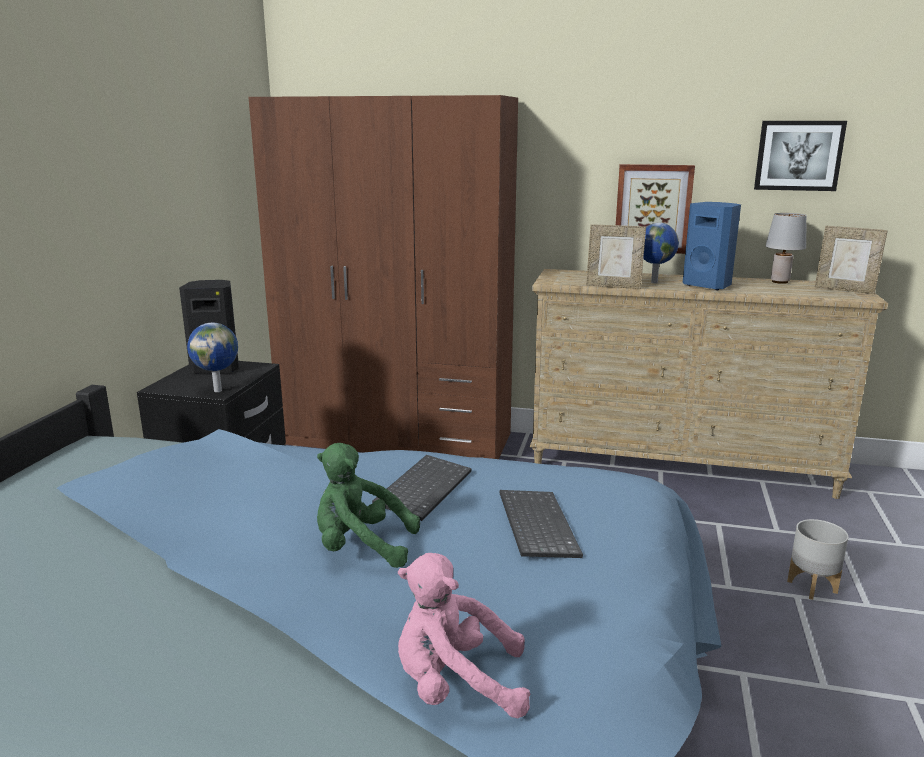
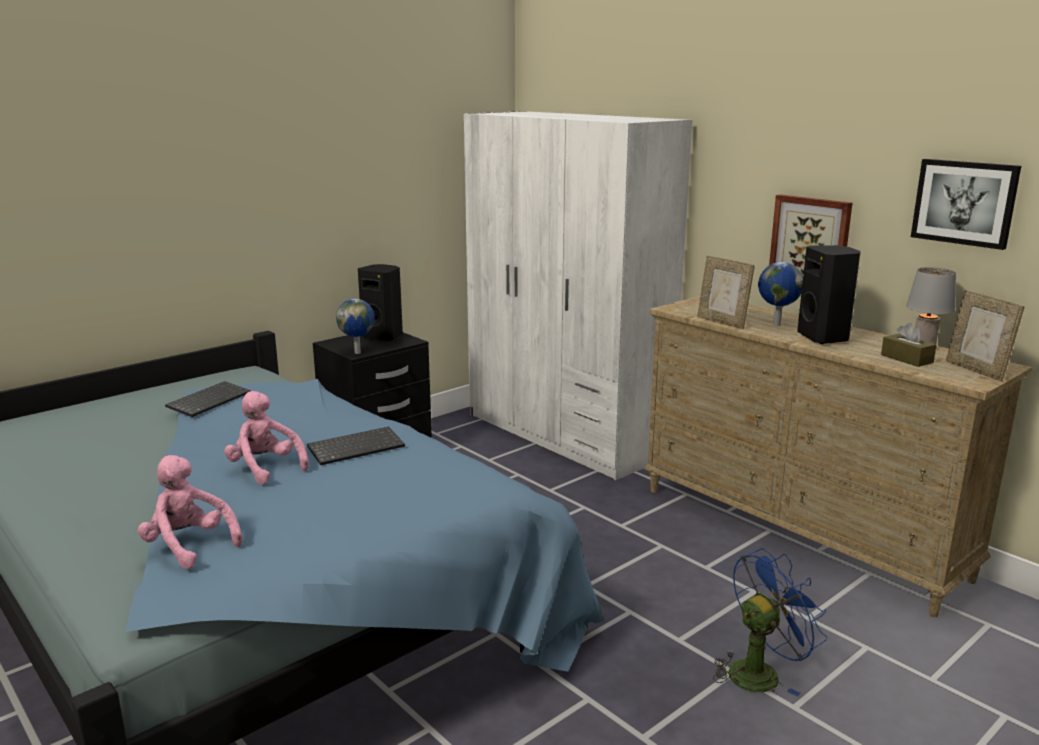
camera: 35 degrees right, 0 degrees up
(361, 548) = (265, 468): green plush toy -> pink plush toy
(397, 439) = (565, 435): brown wardrobe -> white wardrobe
(535, 525) = (379, 489): keyboard -> keyboard (209, 400)
(708, 286) = (824, 338): blue speaker -> black speaker
(791, 290) = (906, 359): none -> brown tissue box
(811, 587) = (760, 671): grey planter -> blue fan

